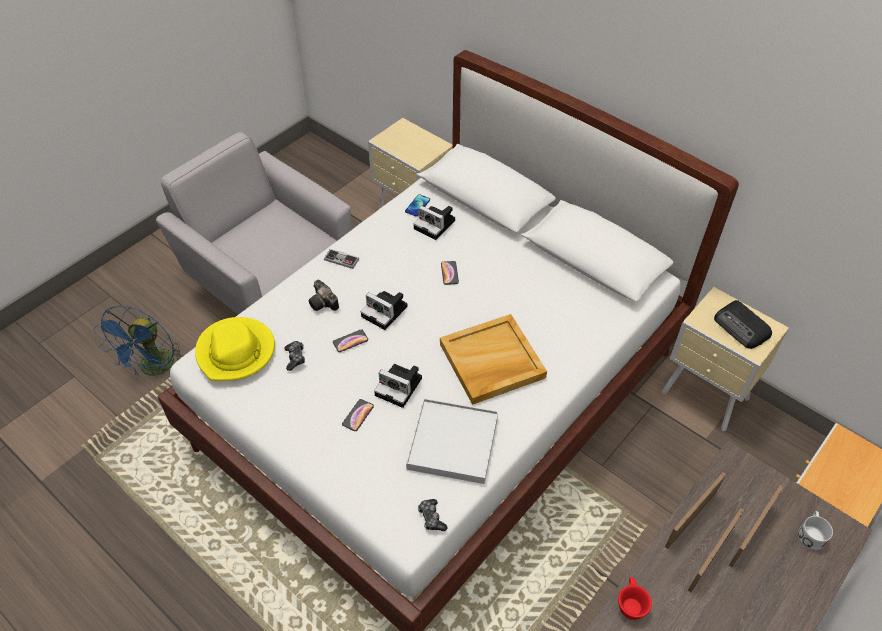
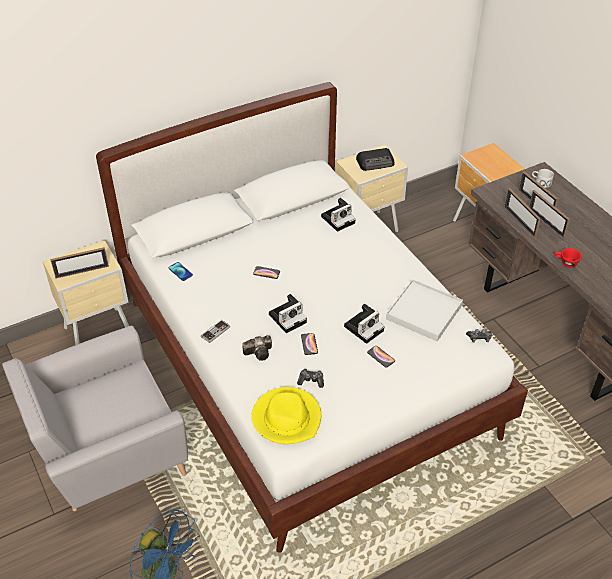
camera: 70 degrees left, 5 degrees down
(401, 146) = (82, 271): none -> picture frame
(436, 225) = (209, 267): camera -> camera (338, 219)
(491, 362) = (363, 274): beige tray -> none

